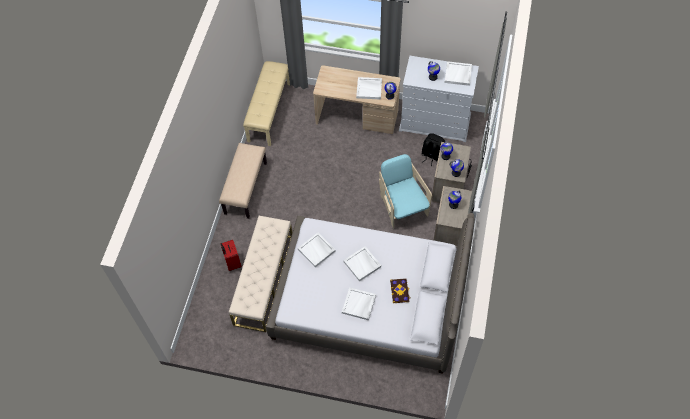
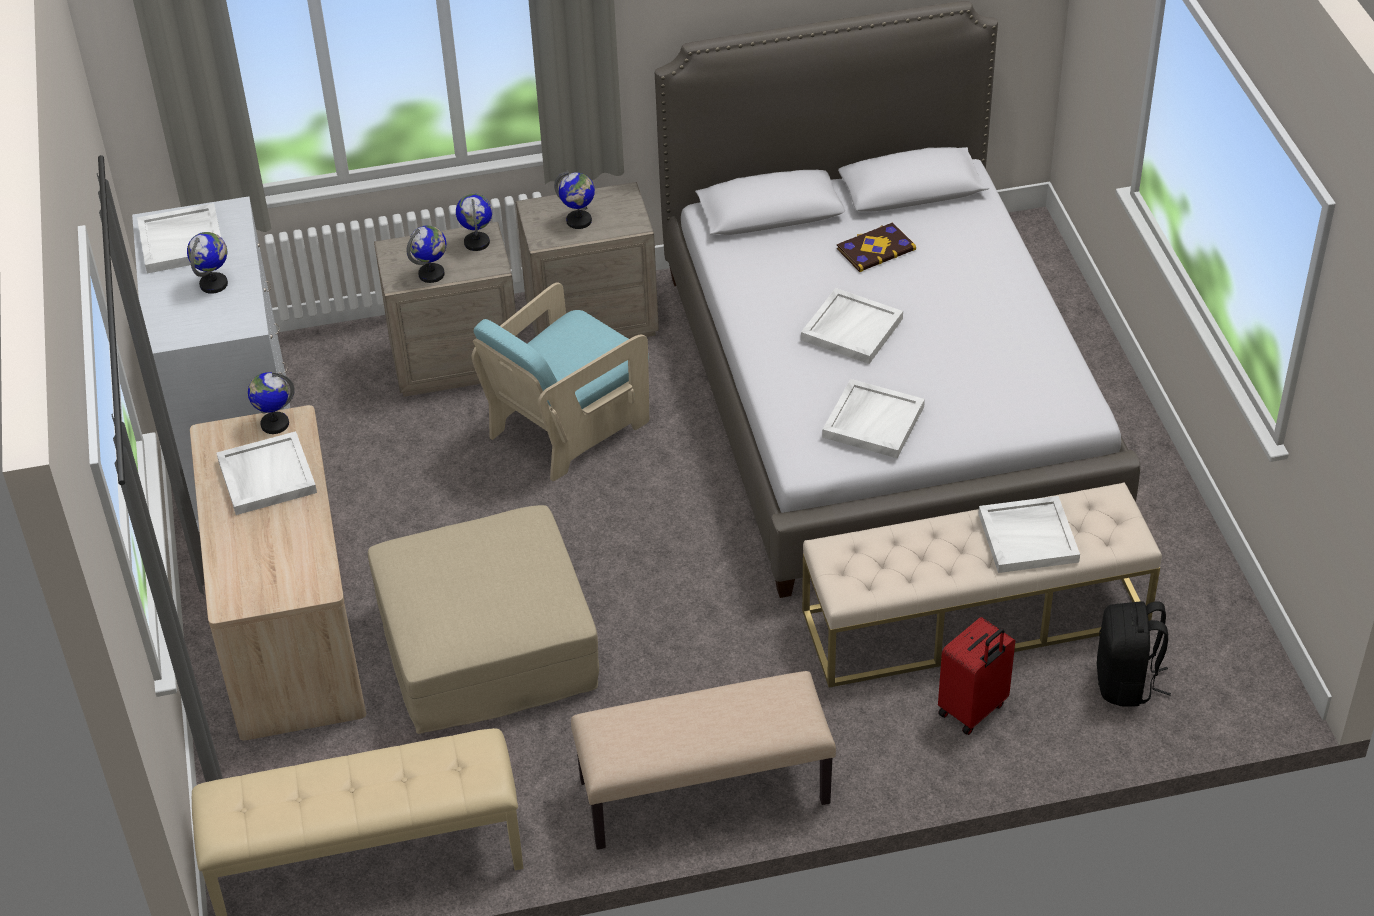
camera: 115 degrees left, 15 degrees down
(324, 157) = (486, 646): none -> beige ottoman
(359, 304) = (963, 301): white tray -> white tray (1028, 537)
(431, 155) = (365, 422): black backpack -> black backpack (1126, 683)

